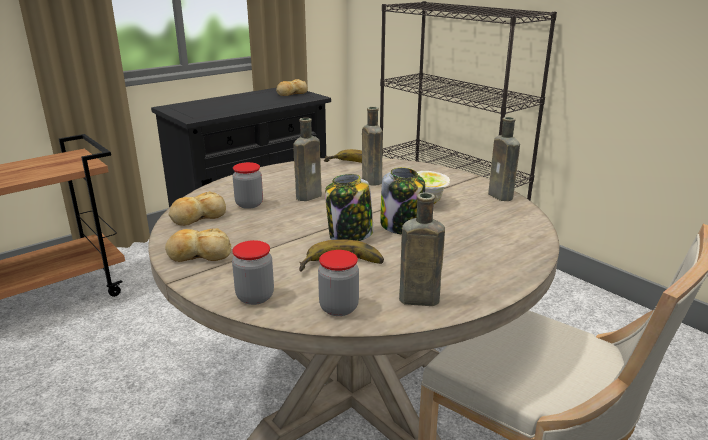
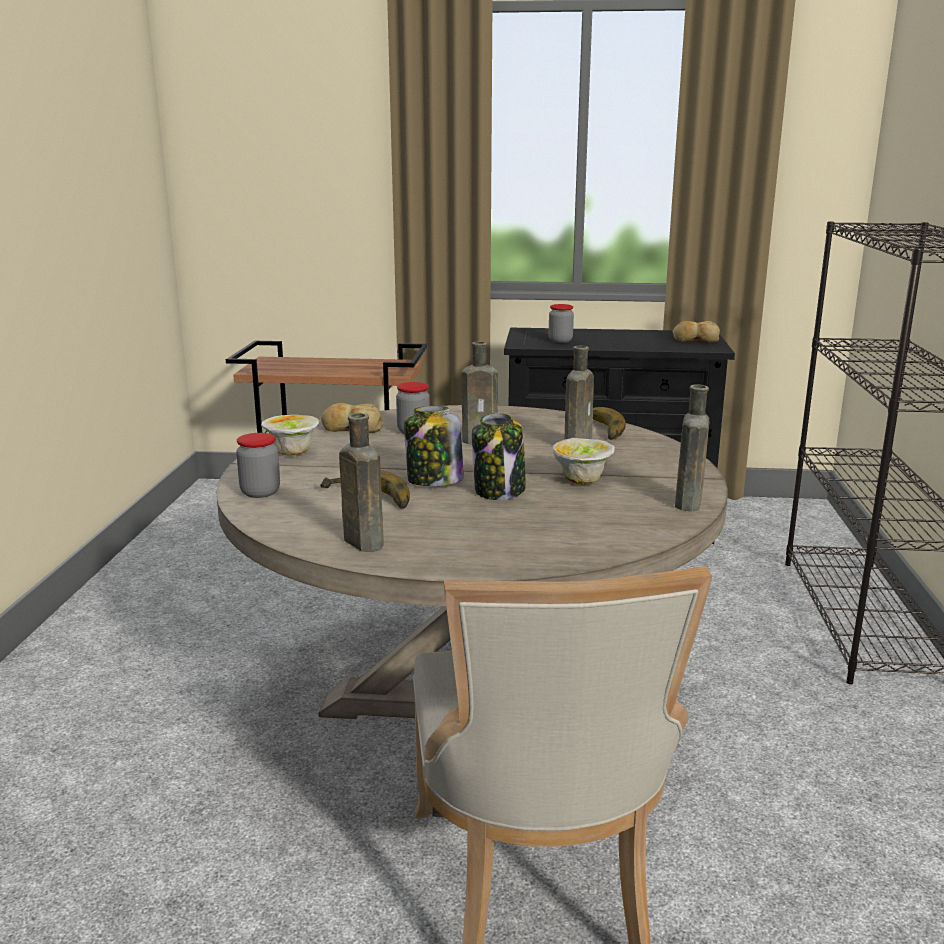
camera: 45 degrees right, 5 degrees down
(199, 254) = (292, 453): bread -> bowl
(339, 308) = (294, 522): jar -> jar (560, 341)

